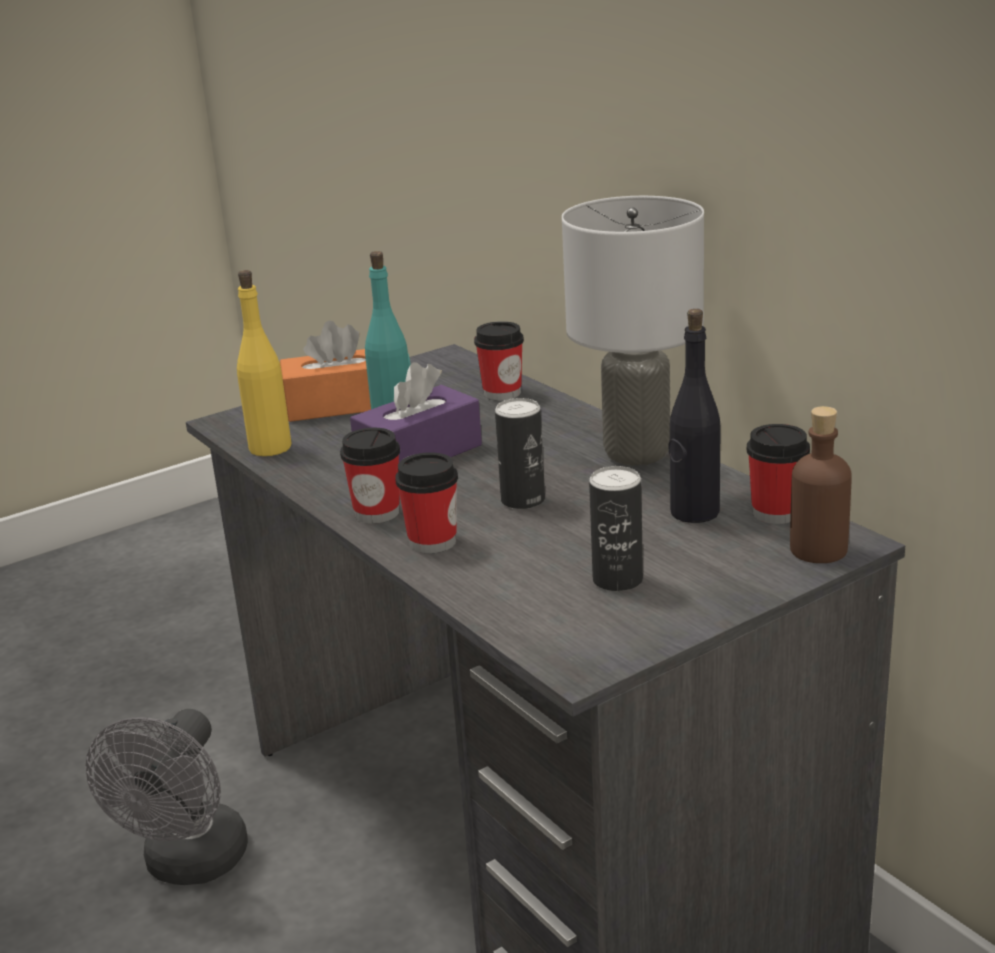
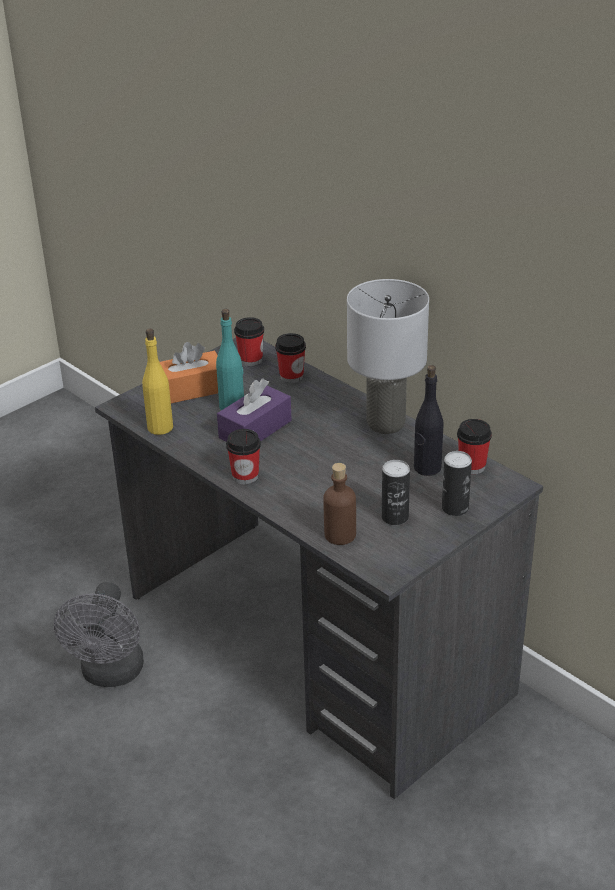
camera: 10 degrees left, 10 degrees up
(432, 542) = (285, 496): cup -> cup (251, 360)
(523, 500) = (328, 463): can -> can (455, 508)
(818, 550) = (498, 491): brown bottle -> brown bottle (340, 535)

